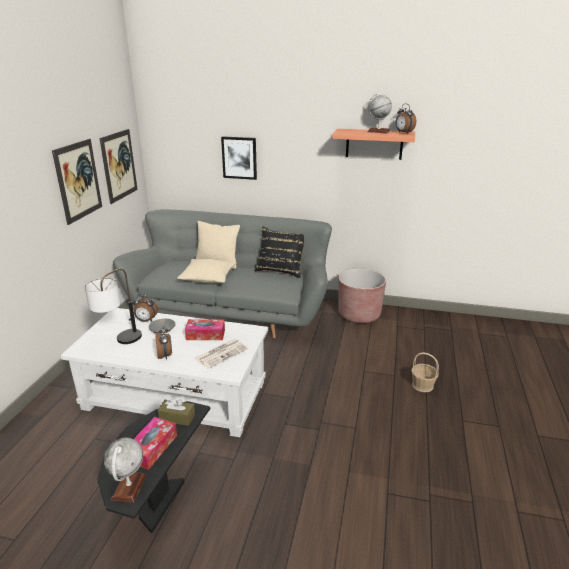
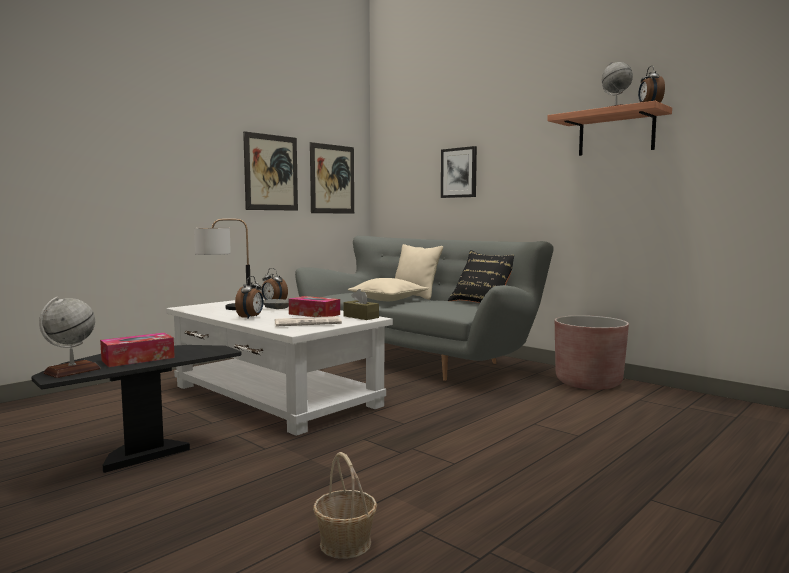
camera: 30 degrees right, 20 degrees down
(177, 417) = (196, 350): brown tissue box -> brown tissue box (361, 317)
(422, 385) = (616, 453): basket -> basket (345, 544)

